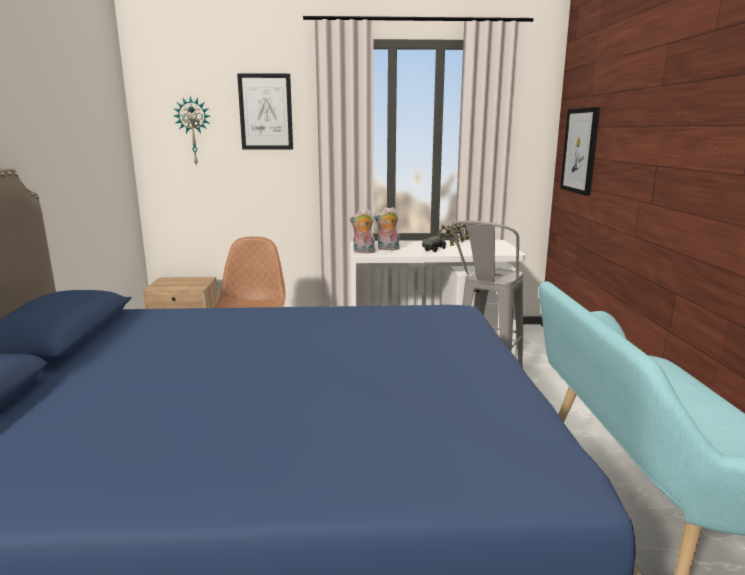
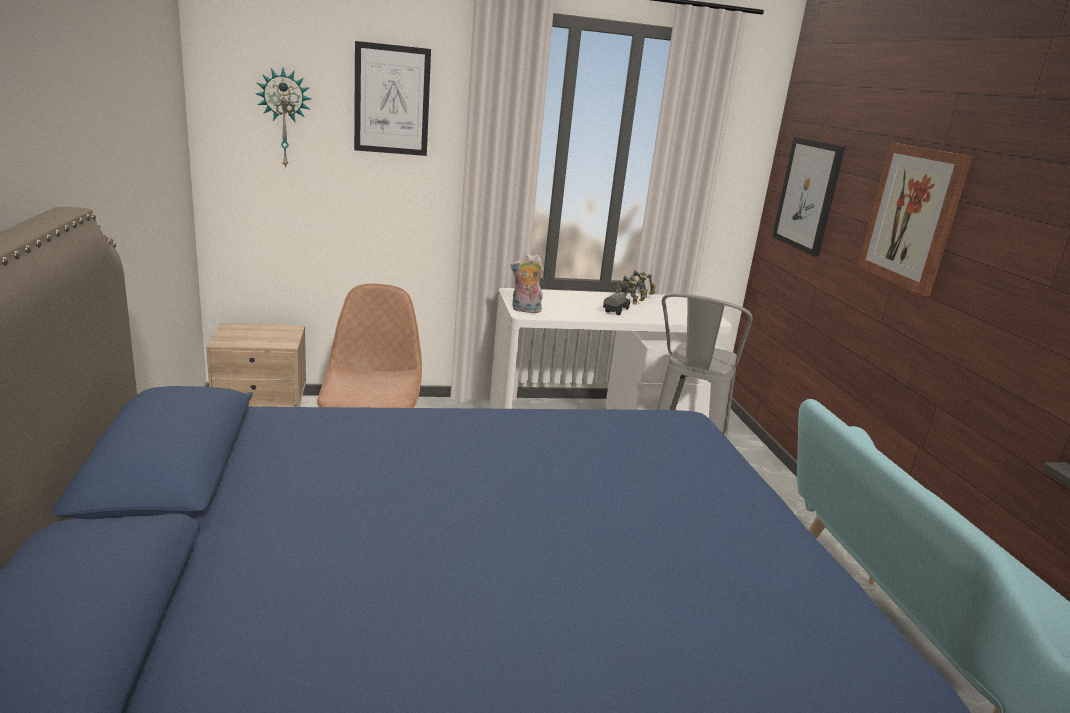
camera: 10 degrees left, 5 degrees up
(387, 249) = (555, 306): plush toy -> none
(646, 147) = (912, 217): none -> picture

